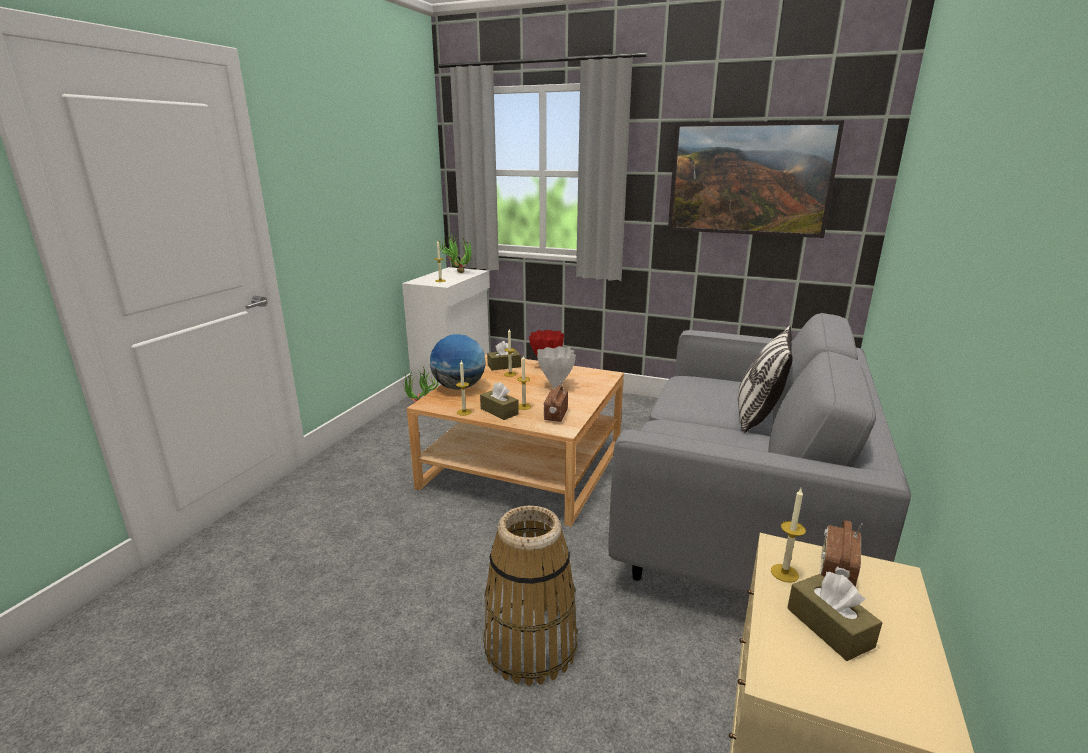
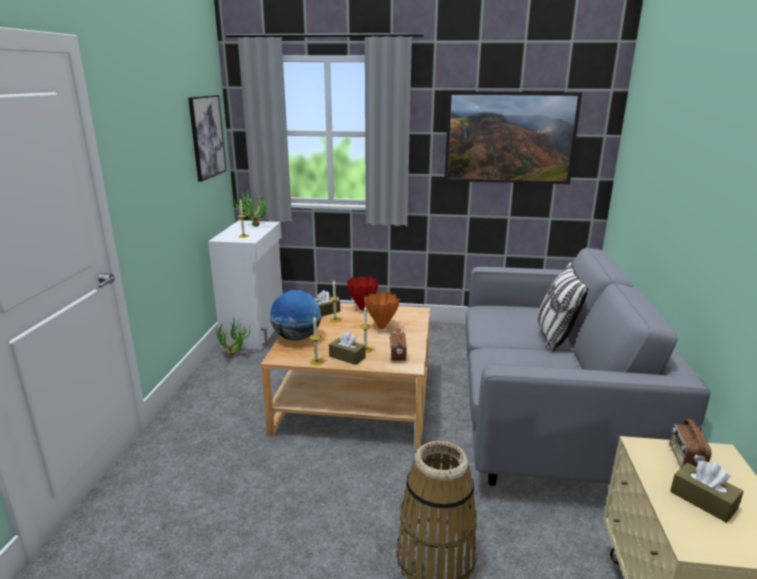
camera: 15 degrees left, 0 degrees up
(410, 173) = (207, 137): none -> picture
(555, 386) = (381, 327): white vase -> orange vase
(784, 573) = (653, 465): candle -> none

